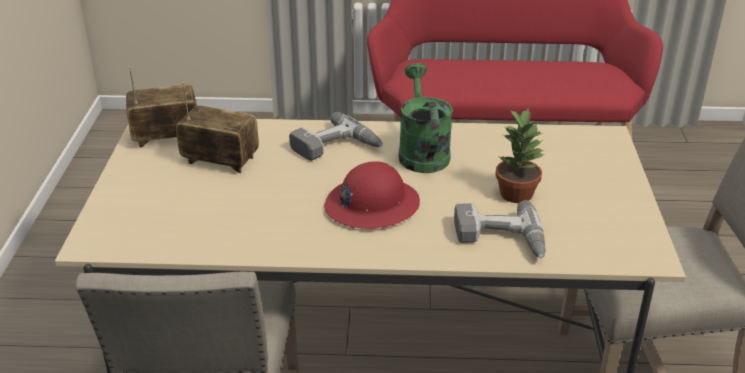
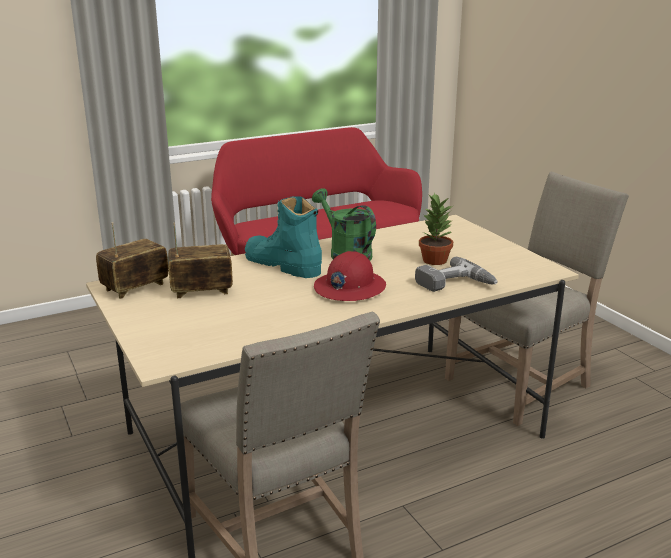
camera: 30 degrees left, 10 degrees down
(336, 148) = (282, 265): power drill -> turquoise boot

